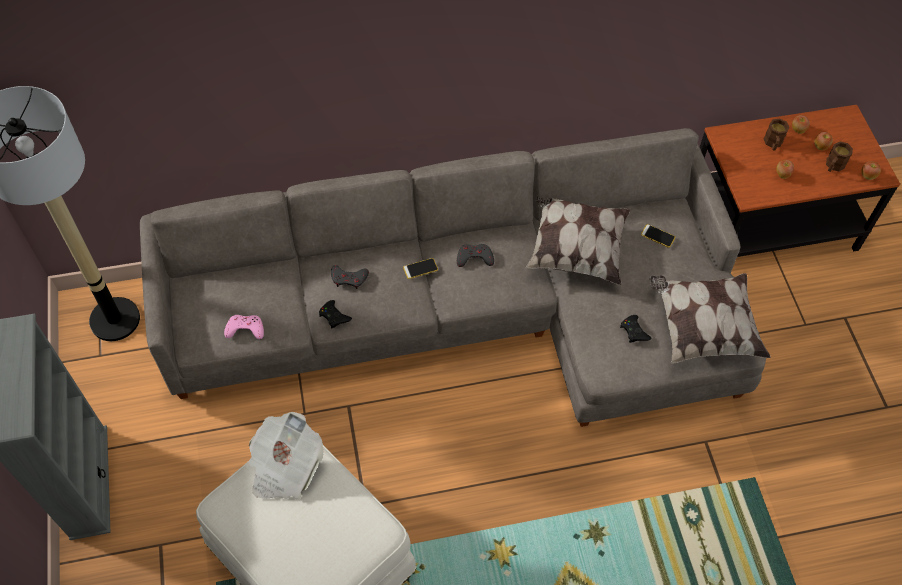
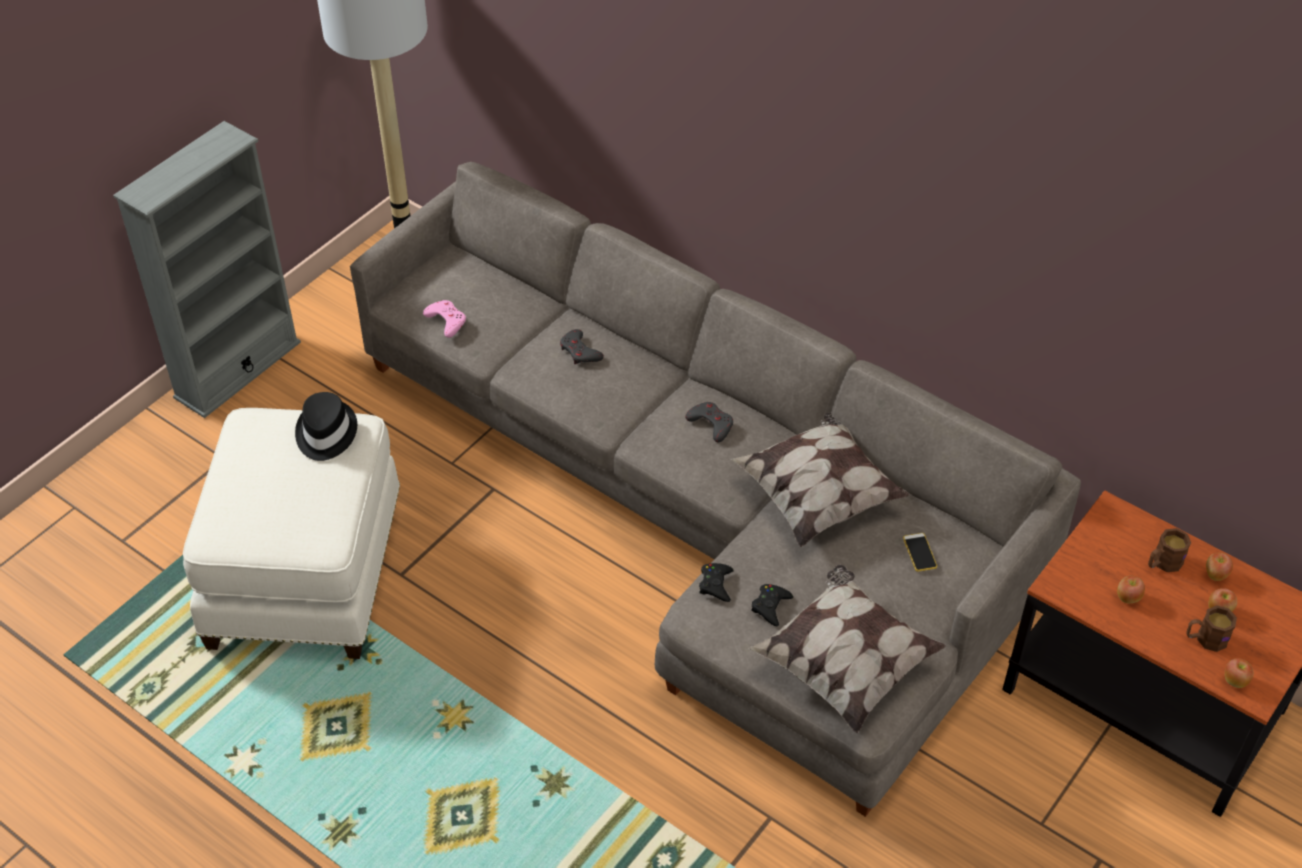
camera: 50 degrees right, 10 degrees down
(284, 467) = (325, 433): newspaper -> black hat
(334, 316) = (528, 370): black game controller -> black game controller (716, 584)
(420, 269) = (652, 395): phone -> none

